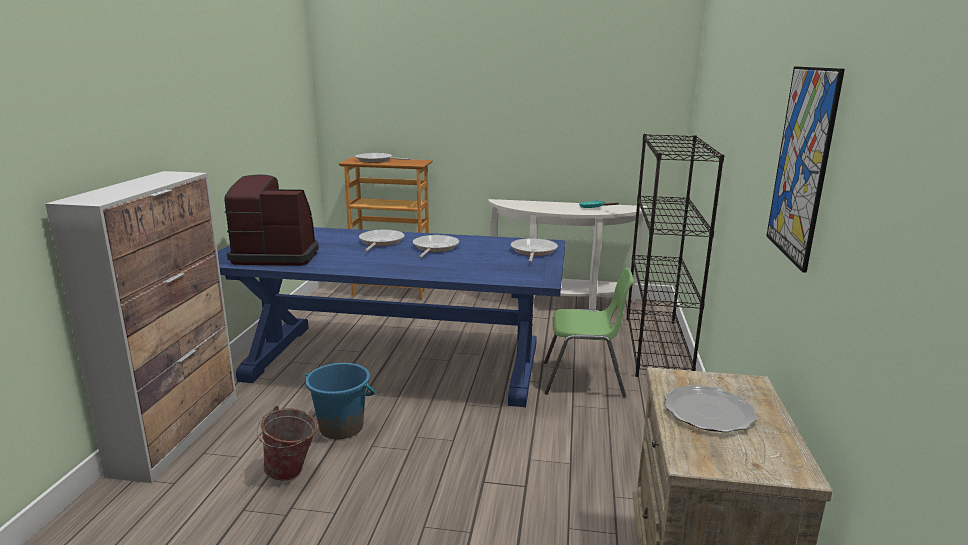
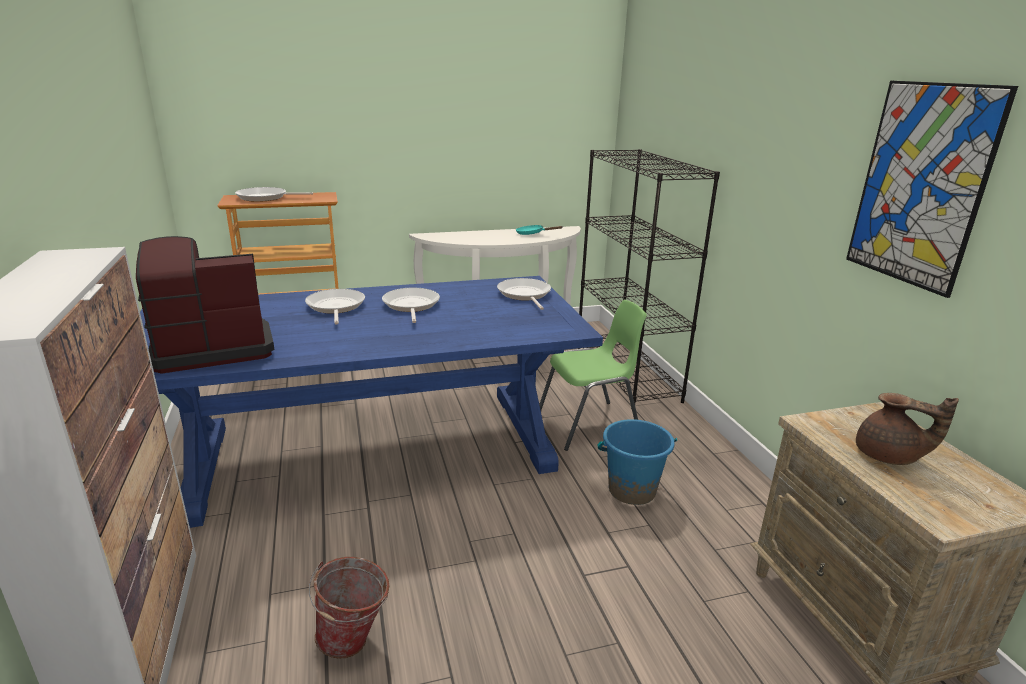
camera: 25 degrees left, 5 degrees up
(341, 427) = (372, 556): blue bucket -> blue bucket (631, 490)
(708, 412) = (888, 456): plate -> brown teapot

